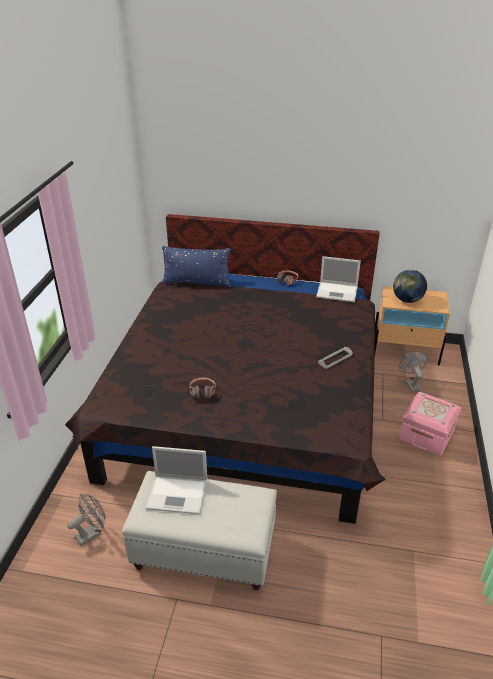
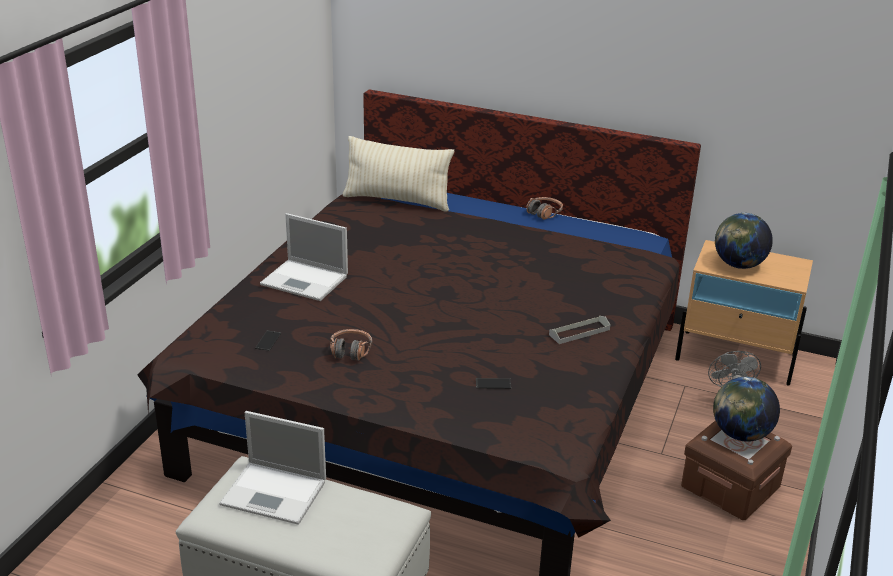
camera: 10 degrees right, 5 degrees down
(92, 533) = (147, 545): grey fan -> none
(197, 282) = (397, 200): blue pillow -> beige pillow
(338, 292) = (621, 238): laptop -> laptop (306, 280)
(426, 435) = (730, 486): pink storage box -> brown storage box
(432, 406) = (740, 434): none -> globe

